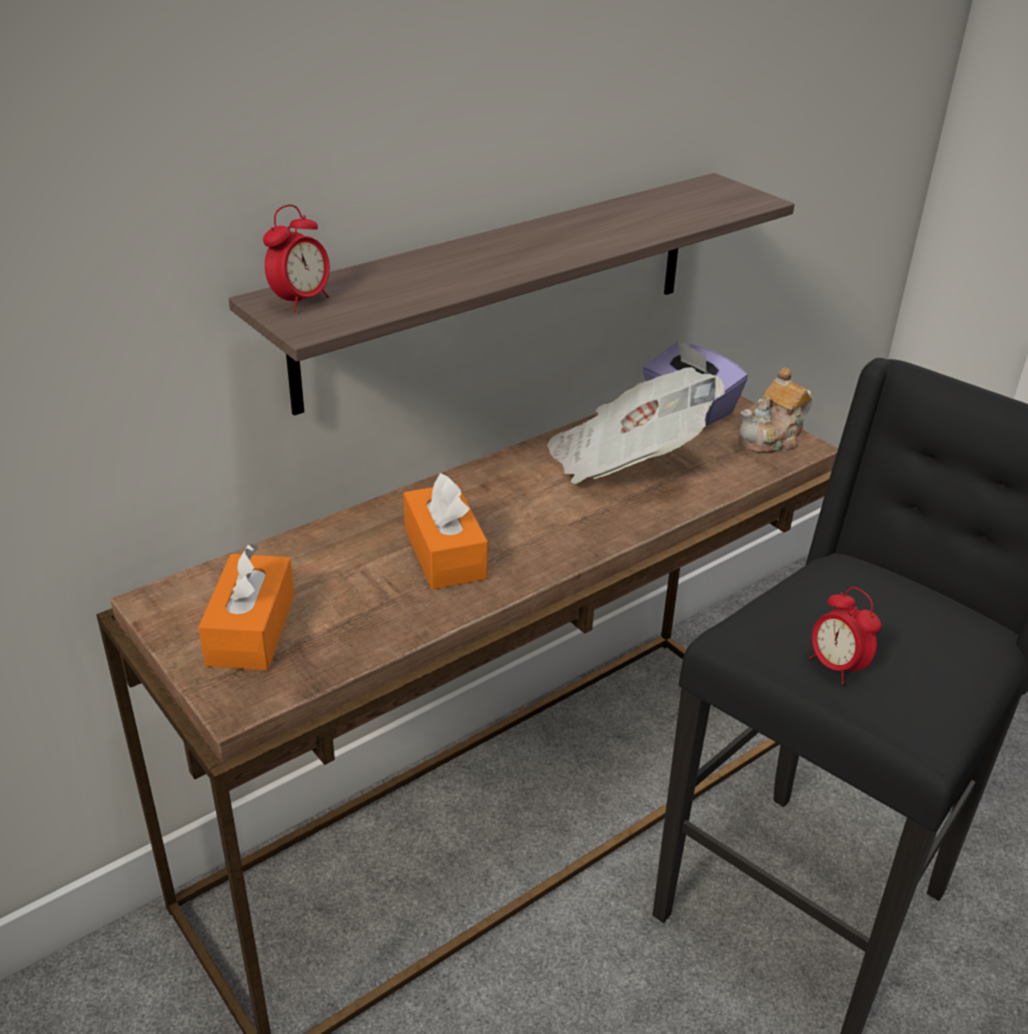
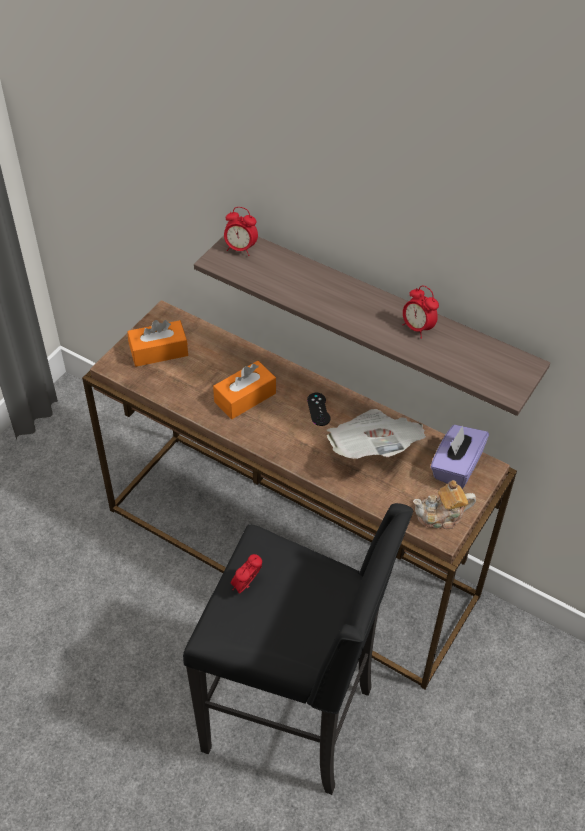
camera: 70 degrees right, 15 degrees up
(518, 488) = (318, 409): none -> black game controller
(604, 222) = (417, 328): none -> alarm clock
(772, 440) = (441, 516): teapot -> teapot turned 45 degrees counterclockwise

